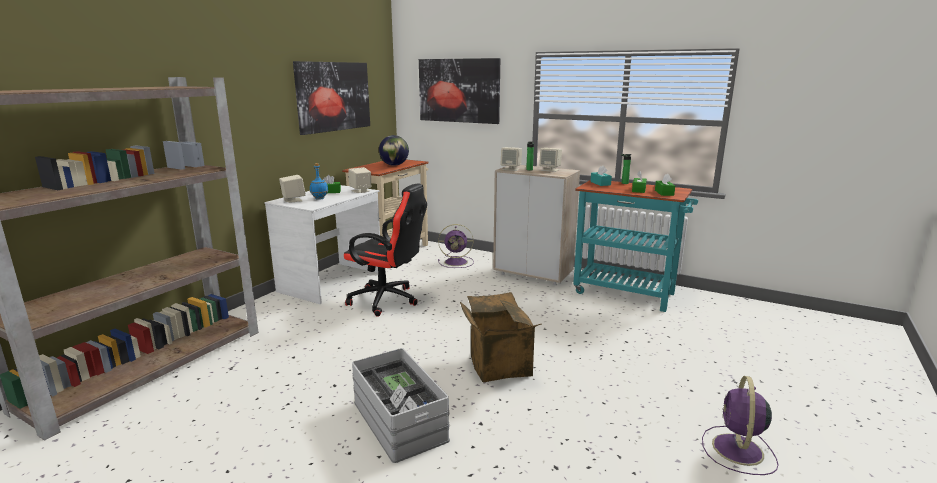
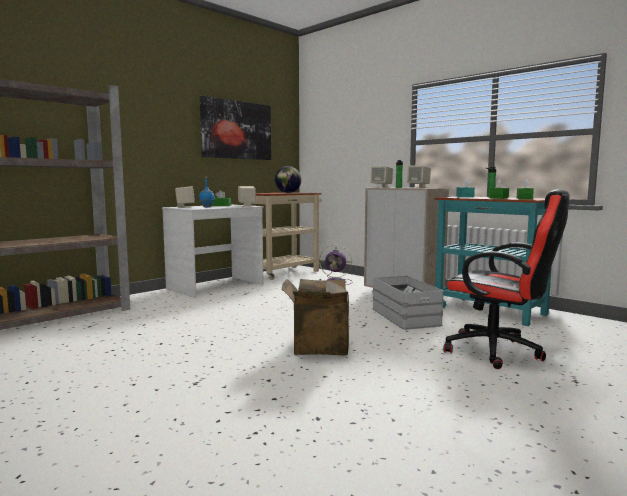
camera: 15 degrees right, 10 degrees down
(388, 301) = (253, 300): black office chair -> black office chair (500, 353)
(400, 420) = (197, 370): grey storage box -> grey storage box (406, 317)
(459, 90) = (348, 127): picture -> none
(737, 451) = (540, 433): purple fan -> none

